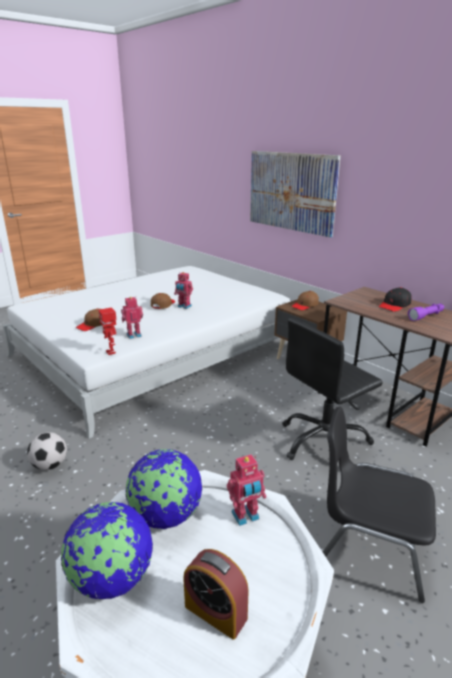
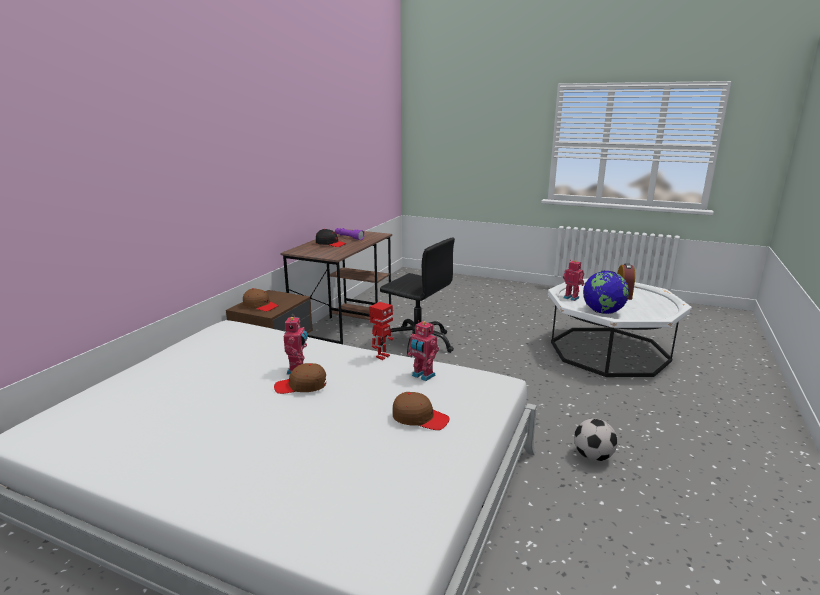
camera: 115 degrees left, 5 degrees down
(111, 352) = (479, 373): toy robot -> toy robot (382, 356)
(112, 579) = (650, 313): globe -> none
(291, 191) = (177, 183): picture -> none
(369, 545) = (498, 324): black chair -> none

